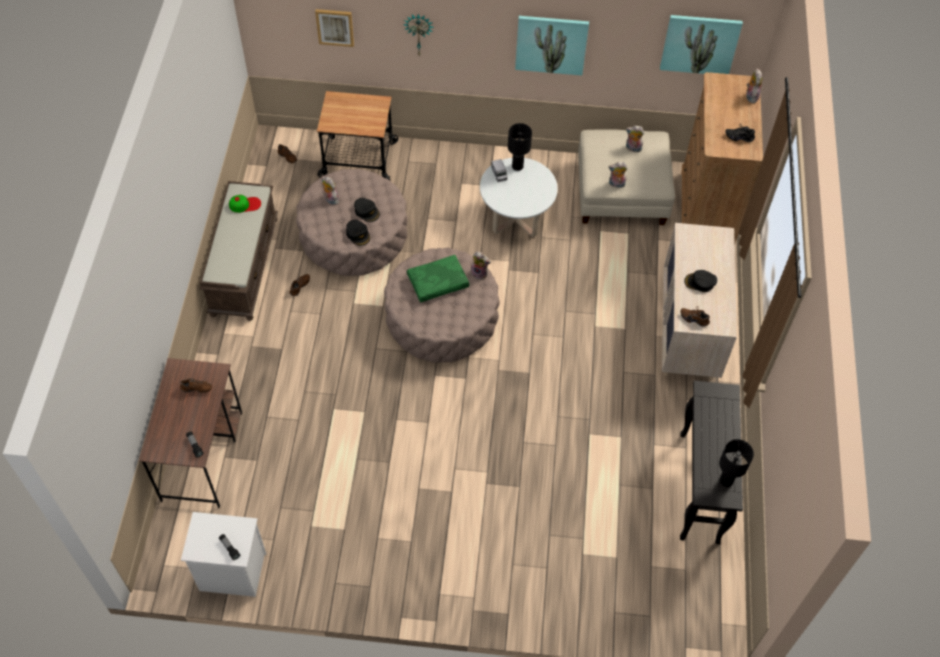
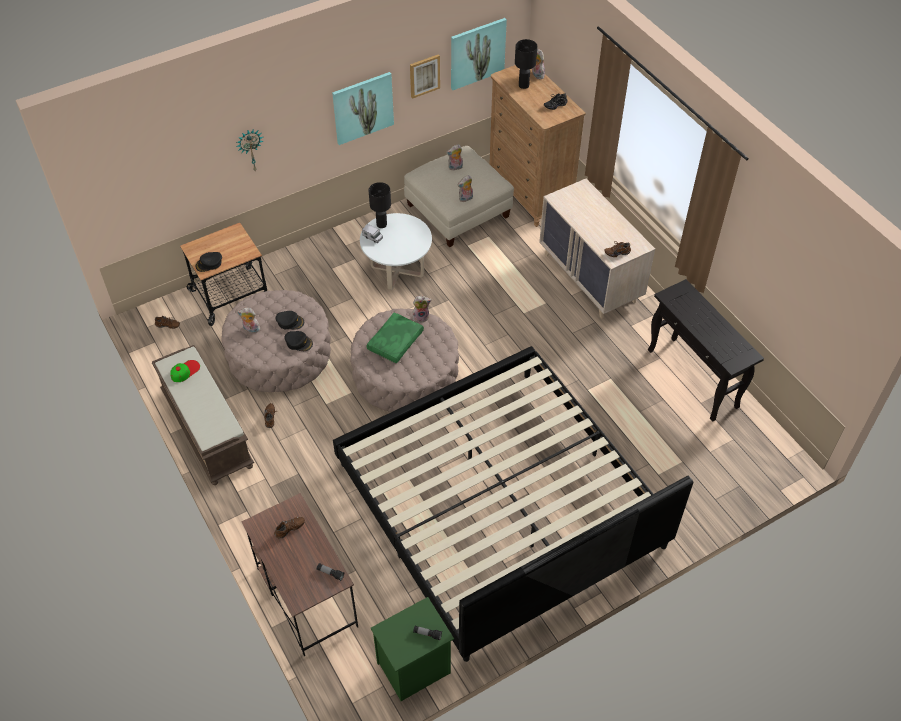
camera: 35 degrees left, 5 degrees down
(231, 572) = (413, 669): white nightstand -> green nightstand
(335, 27) = (174, 178): picture -> picture (424, 75)
(418, 485) = (499, 505): none -> bed
(700, 282) = (598, 226): black cap -> black cap (209, 264)
(725, 481) = (736, 346): black table lamp -> black table lamp (523, 85)

